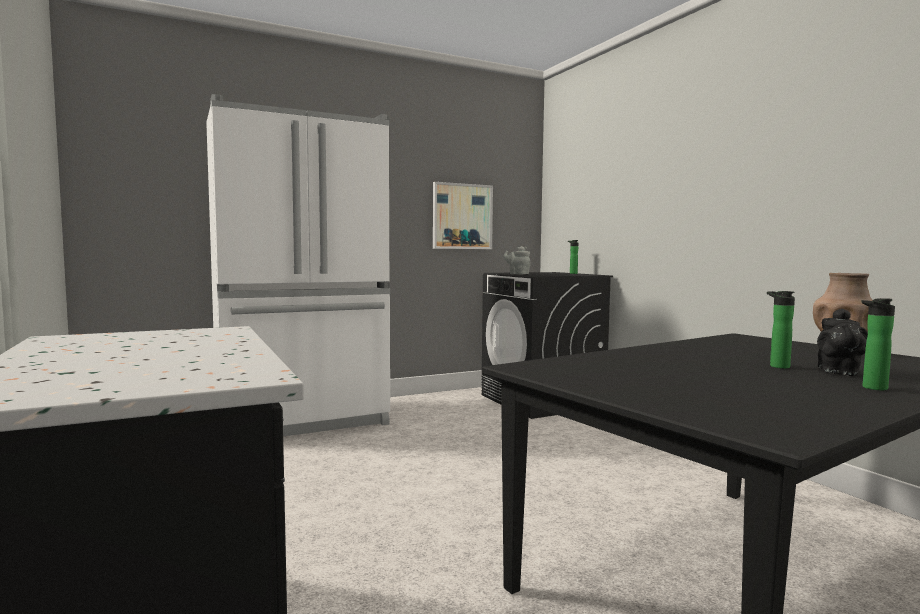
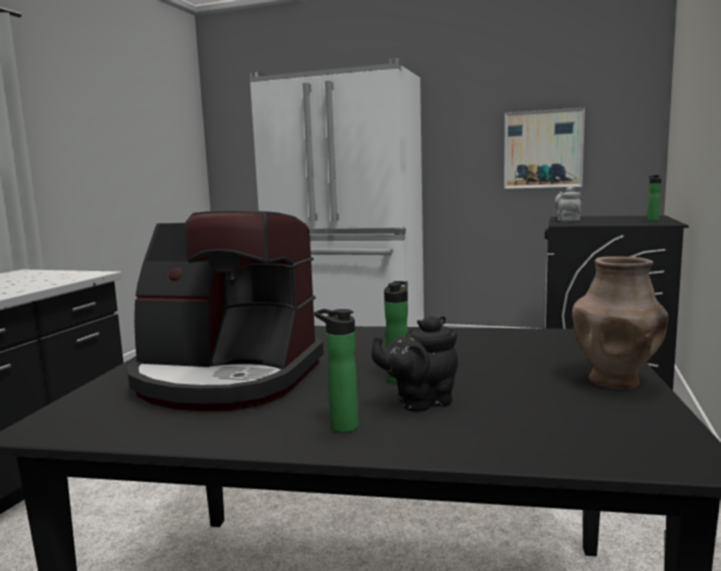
camera: 45 degrees right, 5 degrees up
(709, 386) = (226, 379): none -> coffee machine

